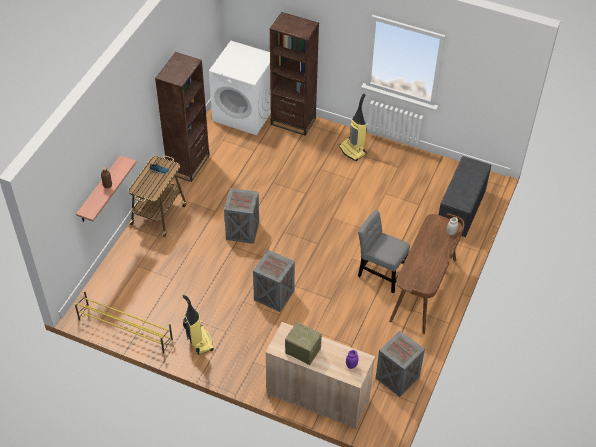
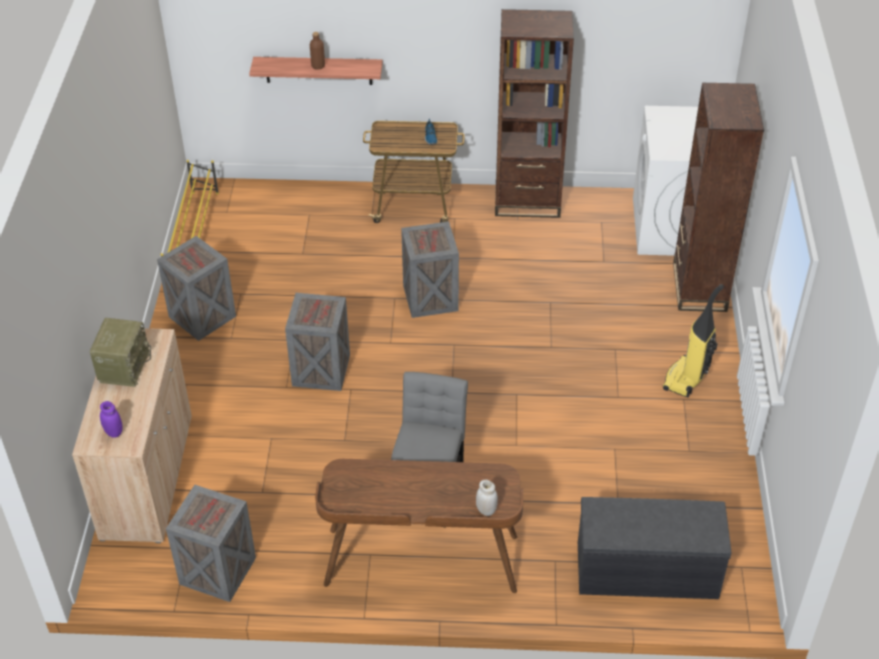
camera: 70 degrees right, 5 degrees down
(199, 341) = (202, 315): vacuum cleaner -> crate

